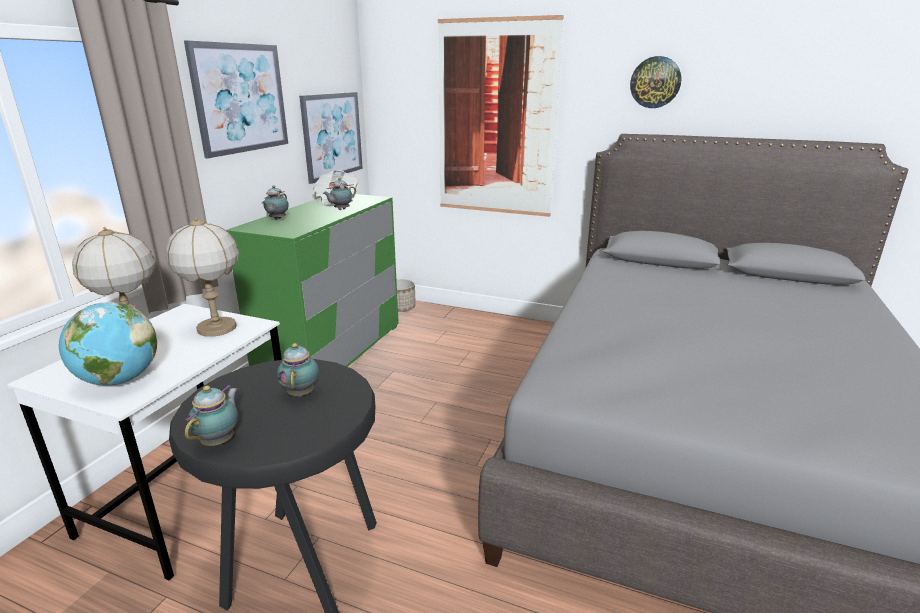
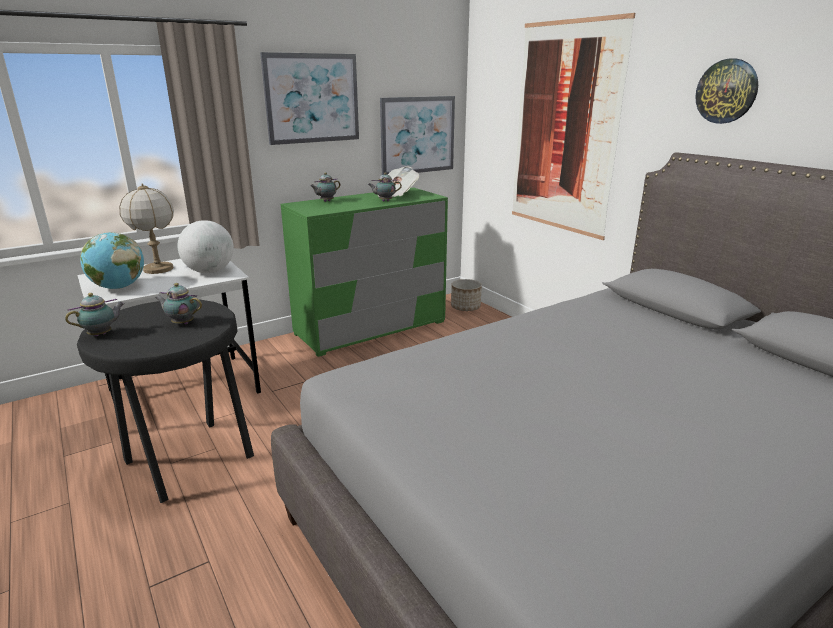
camera: 35 degrees right, 0 degrees up
(216, 328) = (209, 271): table lamp -> globe
(301, 392) = (182, 323): teapot -> teapot turned 105 degrees counterclockwise

